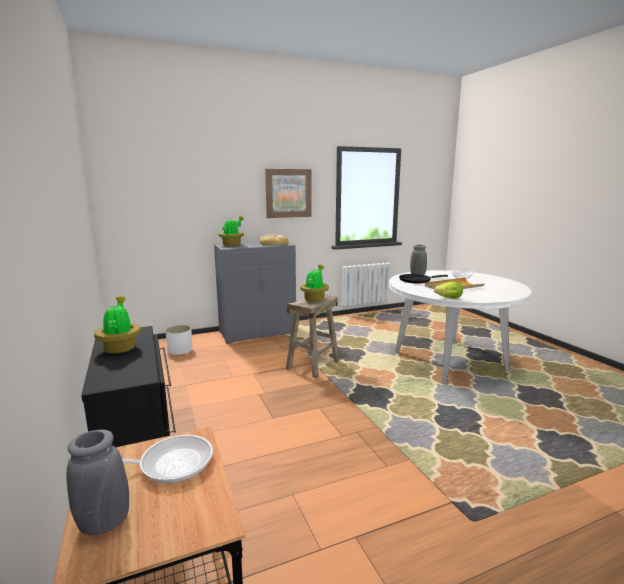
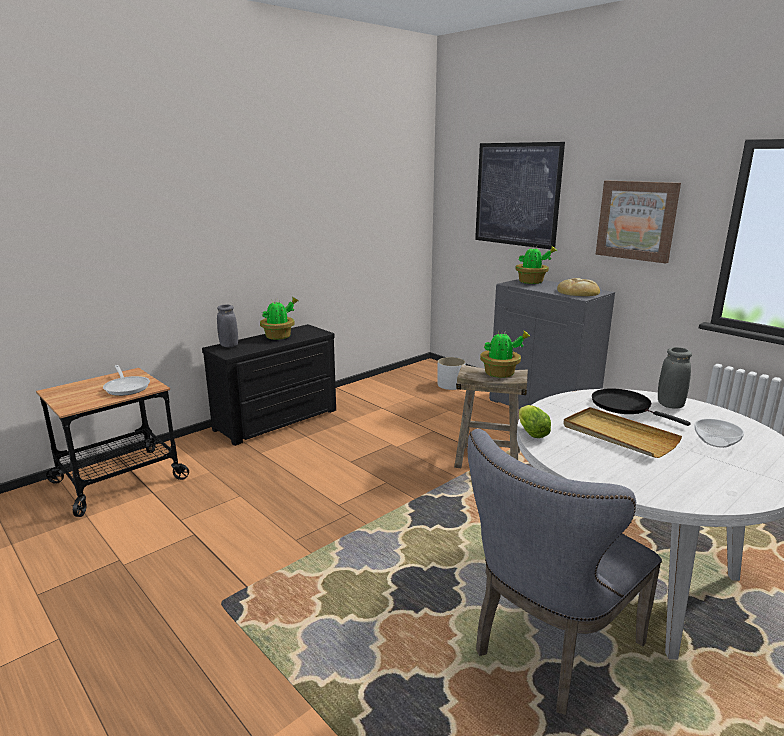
camera: 70 degrees right, 5 degrees up
(104, 523) = (78, 386): grey vase -> grey vase (229, 346)
(192, 181) = (517, 194): none -> picture
(508, 395) = (549, 651): none -> grey chair

